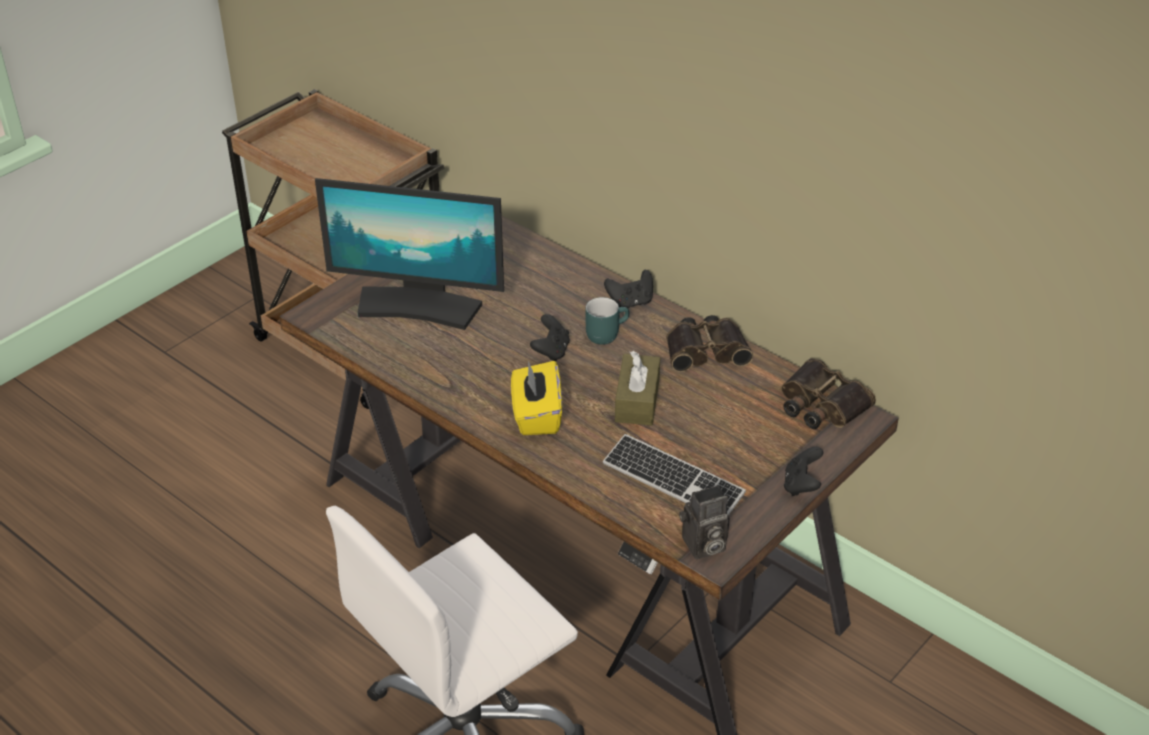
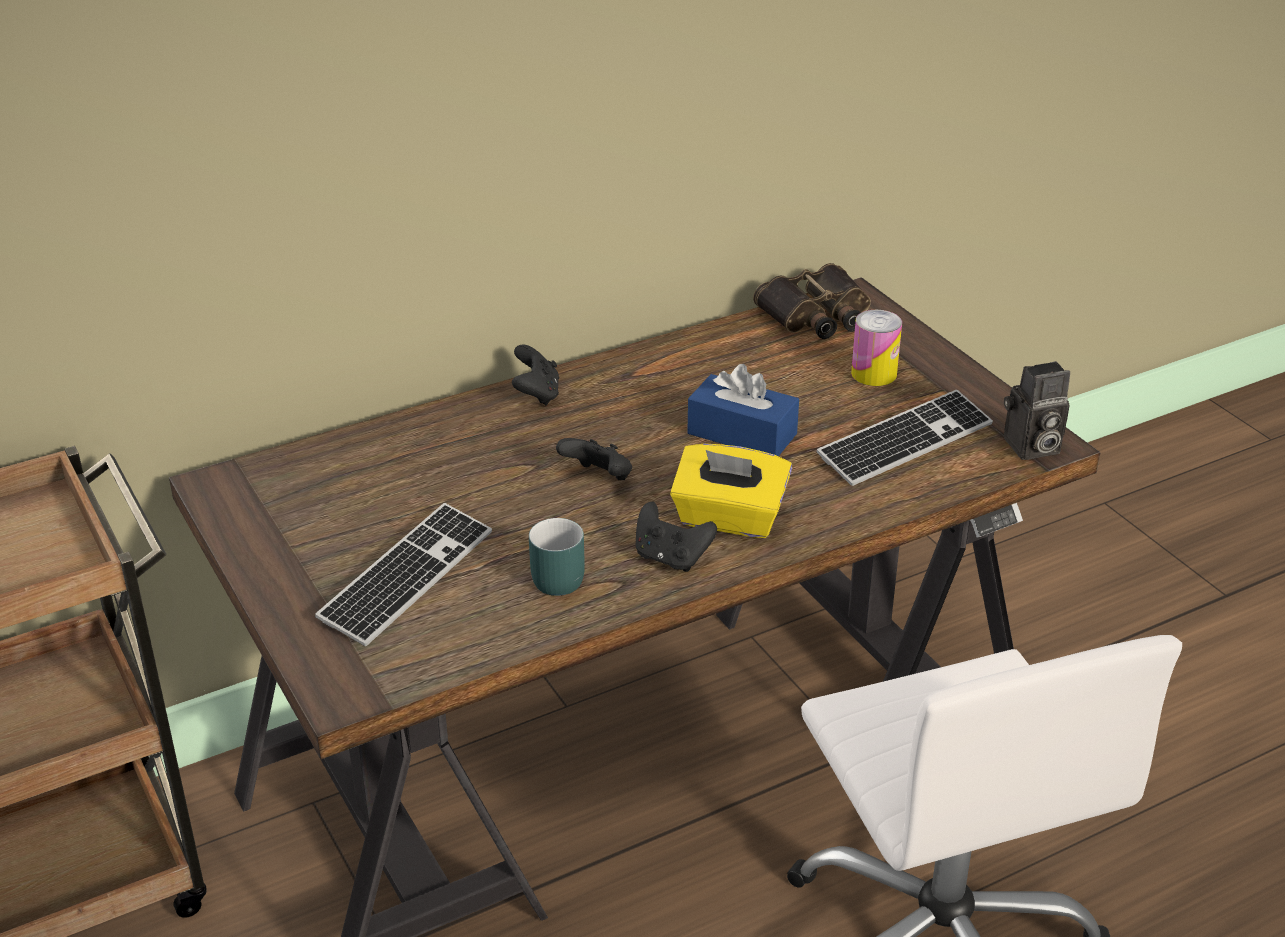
camera: 70 degrees left, 5 degrees down
(418, 306) = (407, 577): monitor -> keyboard
(605, 333) = (587, 427): turquoise mug -> turquoise mug (553, 576)
(637, 400) = (742, 434): brown tissue box -> blue tissue box
(703, 546) = (1030, 448): camera -> camera turned 75 degrees clockwise
(706, 350) = (671, 363): binoculars -> none
(755, 448) = (874, 373): none -> can
(801, 485) = (949, 360): black game controller -> black game controller (671, 558)

